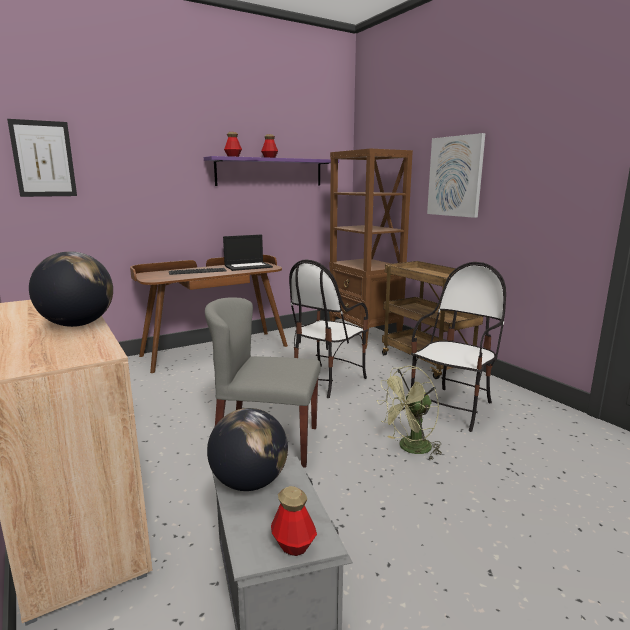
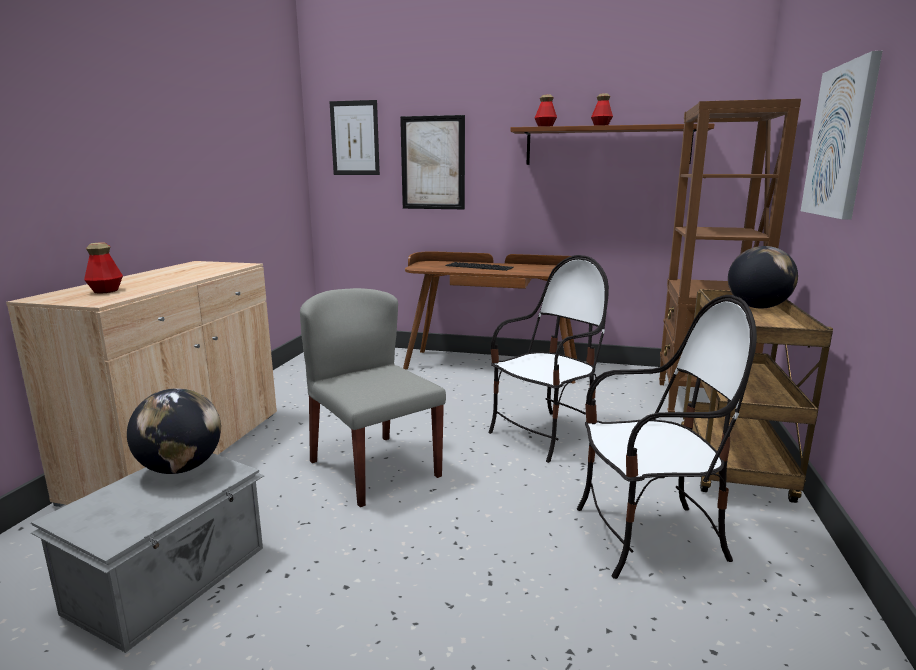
camera: 45 degrees right, 0 degrees up
(77, 324) = (168, 282): globe -> globe (757, 307)
(133, 184) = (433, 163): none -> picture
(248, 266) = (544, 269): laptop -> none
(270, 172) = (607, 146): purple shelf -> brown shelf
(293, 545) = (96, 528): bottle -> bottle (106, 291)
(326, 380) = (546, 435): chair -> chair turned 150 degrees clockwise
(410, 449) = (491, 550): green fan -> none

